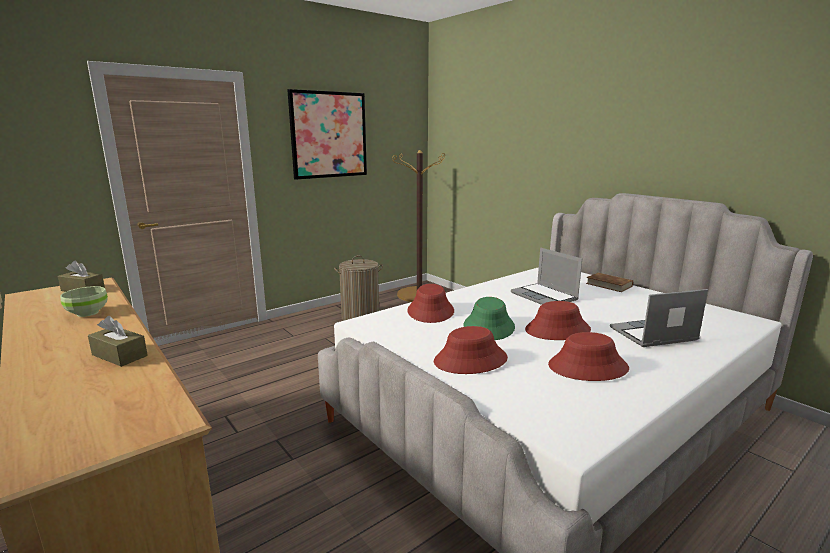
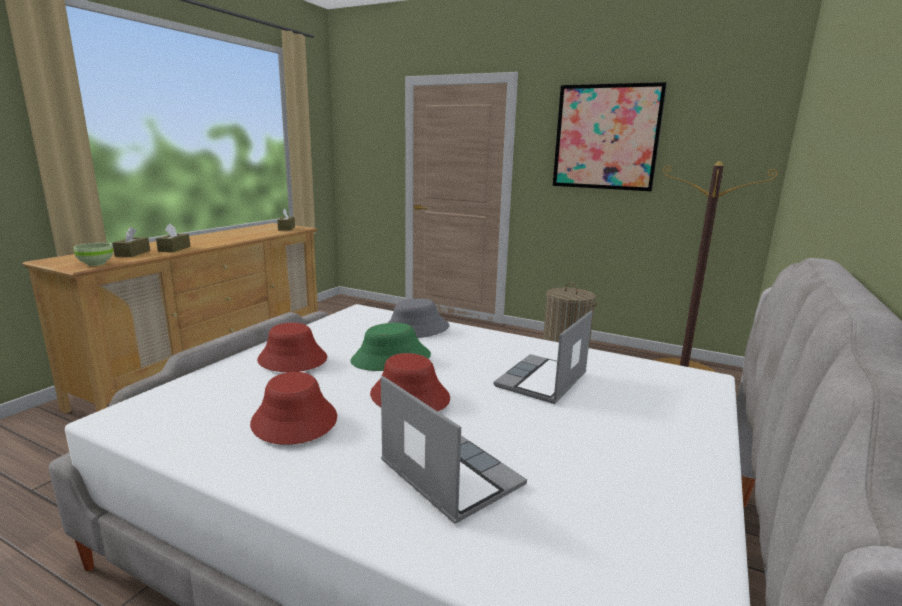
camera: 65 degrees right, 0 degrees up
(88, 313) = (243, 235): green bowl -> green bowl (96, 264)
(104, 385) = (133, 253): none -> brown tissue box
(431, 311) = (416, 329): red hat -> grey hat
(608, 285) = (689, 431): brown book -> none

